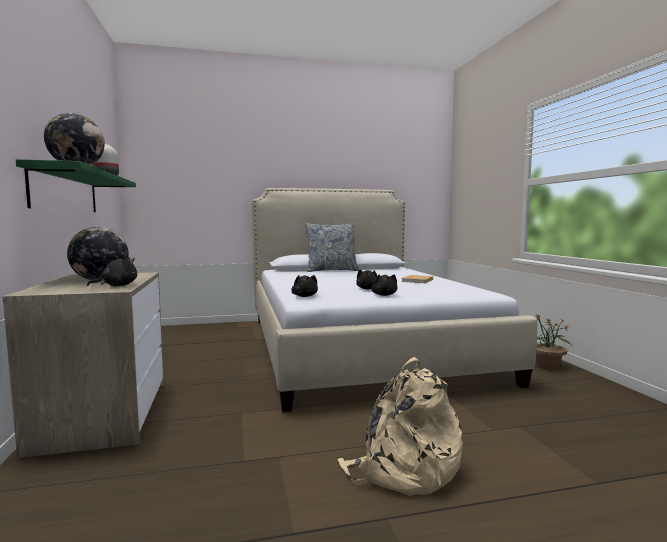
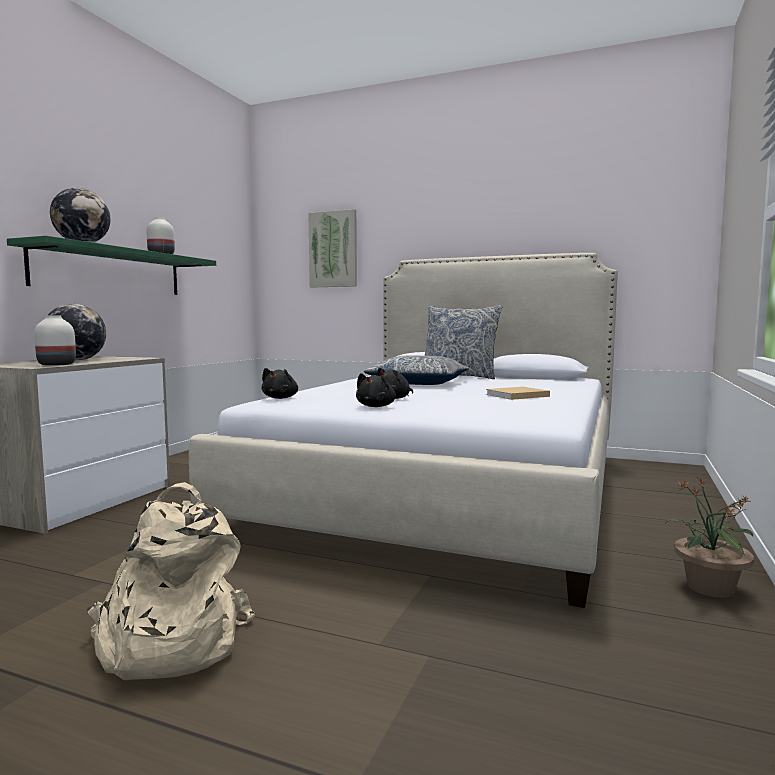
camera: 35 degrees right, 0 degrees up
(117, 286) = (56, 364): black plush toy -> white vase
(203, 175) = (333, 249): none -> picture
(333, 277) = (418, 383): none -> pillow

